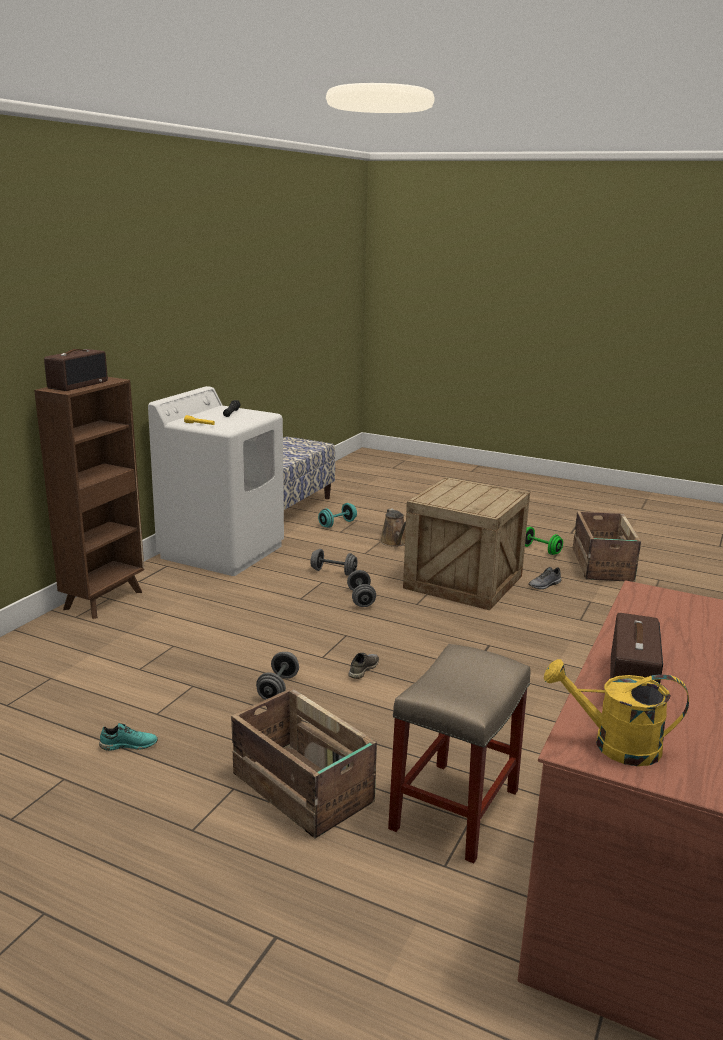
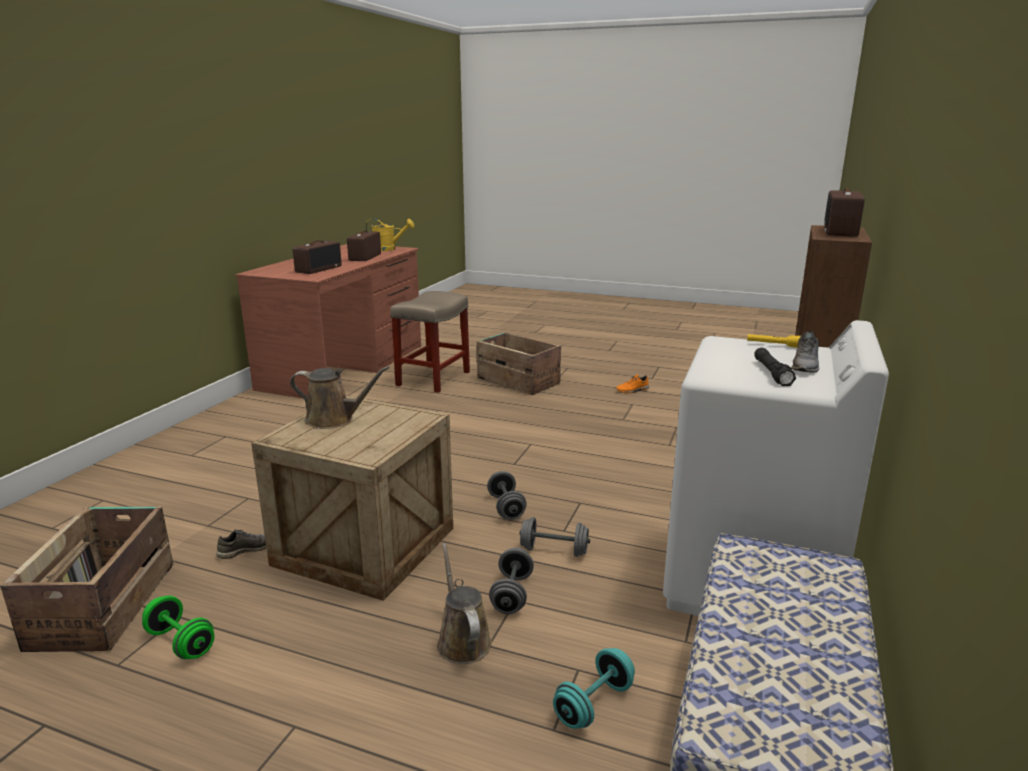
camera: 175 degrees right, 0 degrees up
(129, 745) = (632, 391): turquoise shoe -> orange shoe
(278, 688) = (557, 421): grey dumbbell -> grey dumbbell (512, 594)
(363, 669) = (492, 437): grey shoe -> grey shoe (805, 365)
(487, 501) = (334, 419): none -> brown watering can
(670, 624) = (318, 269): none -> radio

